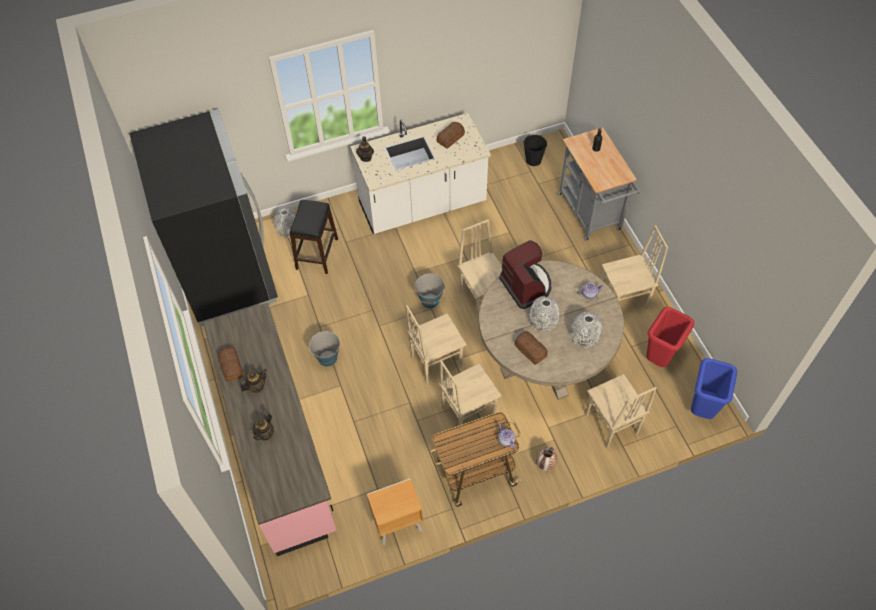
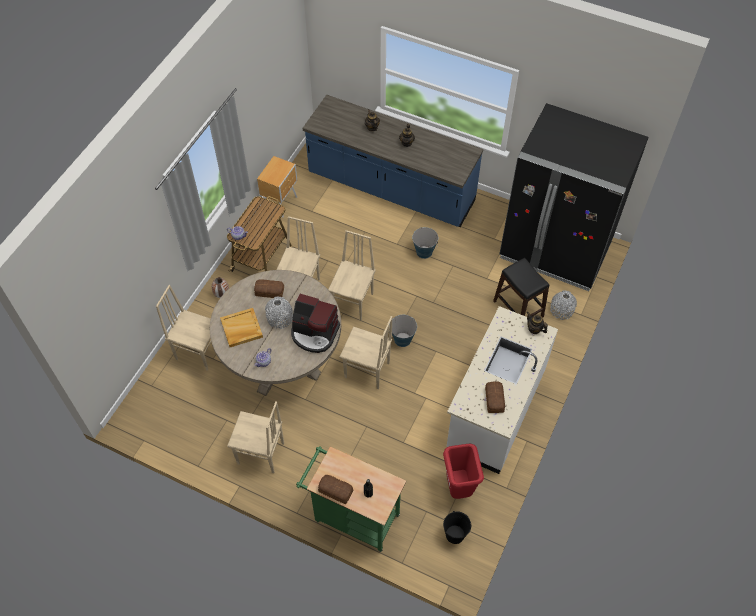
camera: 135 degrees right, 0 degrees up
(231, 367) = (434, 141): bread -> bread (335, 490)
(279, 447) = (391, 189): pink counter -> blue counter
(584, 335) = (241, 329): grey vase -> beige tray
(591, 215) = (352, 516): grey cart -> green cart
(624, 301) = (261, 454): beige chair -> beige chair turned 105 degrees counterclockwise
(659, 359) = (198, 426): red trash can -> red trash can (458, 487)
(701, 409) = (140, 411): blue trash can -> none

